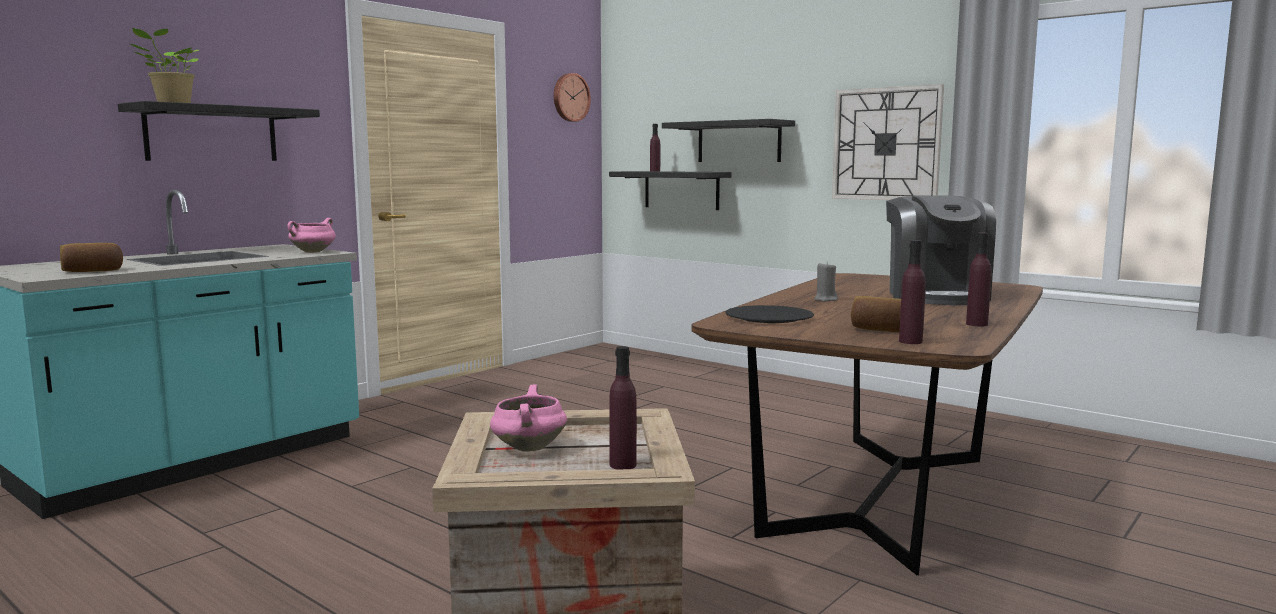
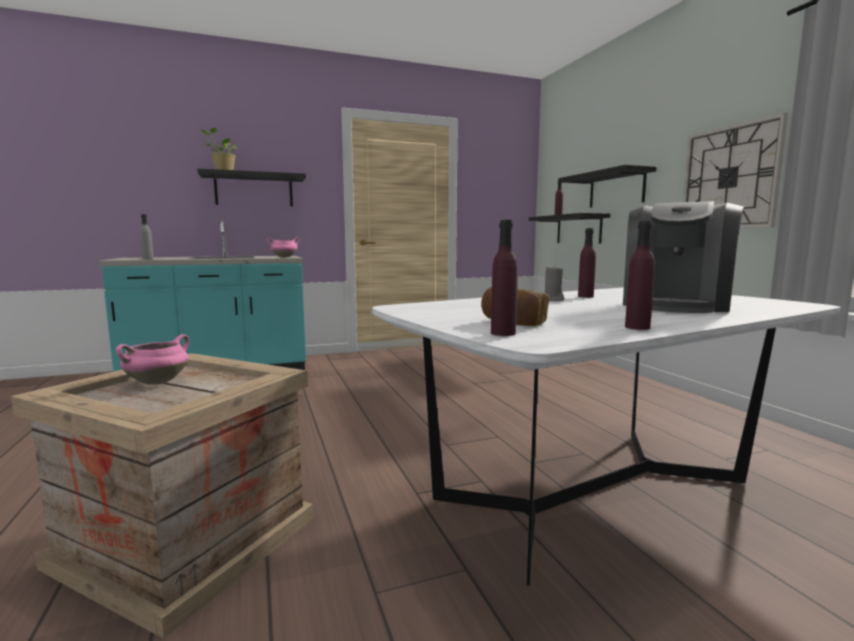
camera: 30 degrees right, 0 degrees up
(92, 271) = (148, 259): bread -> grey bottle
(570, 97) = (510, 168): wall clock -> none
(623, 465) = (164, 406): purple bottle -> purple bottle (585, 296)
(769, 317) = (452, 306): black plate -> none
(880, 495) = (595, 491): brown dining table -> white dining table

